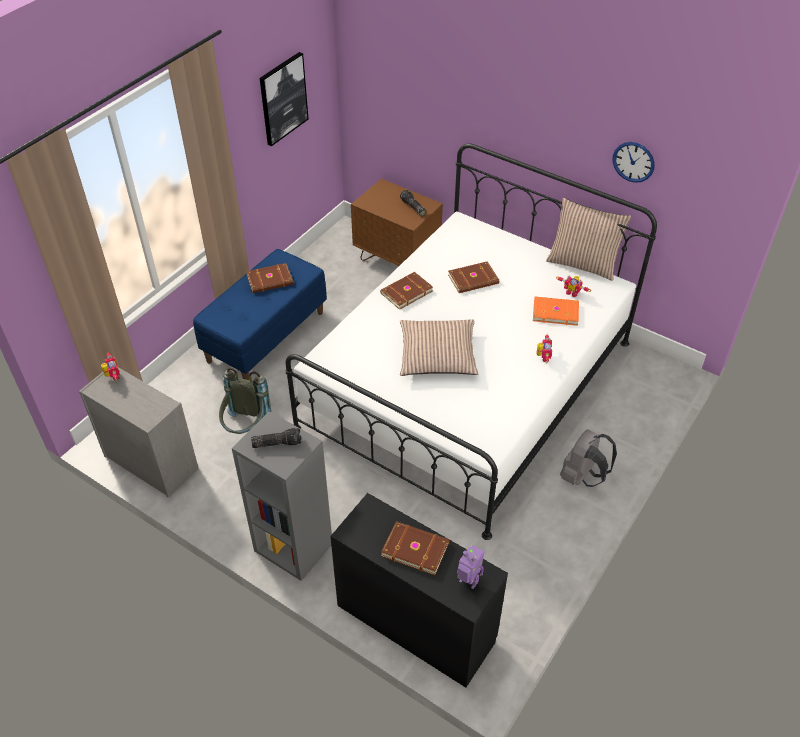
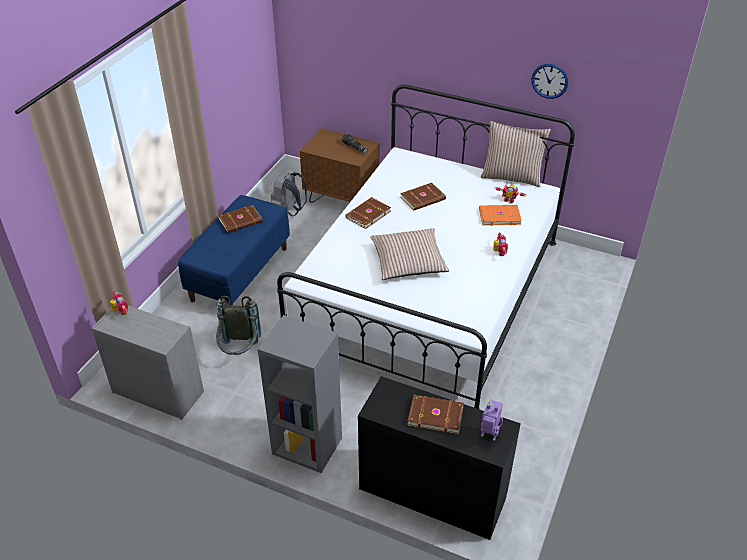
camera: 10 degrees left, 5 degrees down
(277, 443) = (298, 339): flashlight -> none
(283, 98) = (236, 60): picture -> none
(582, 476) = (545, 353): grey backpack -> grey backpack (289, 211)

